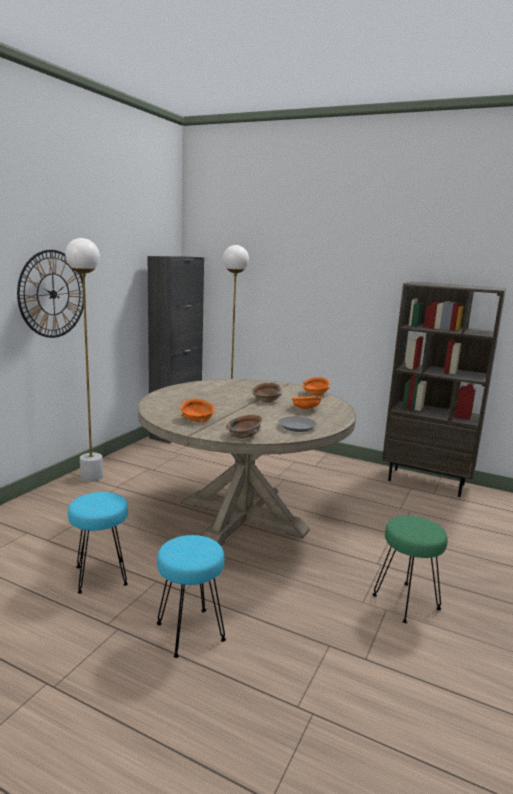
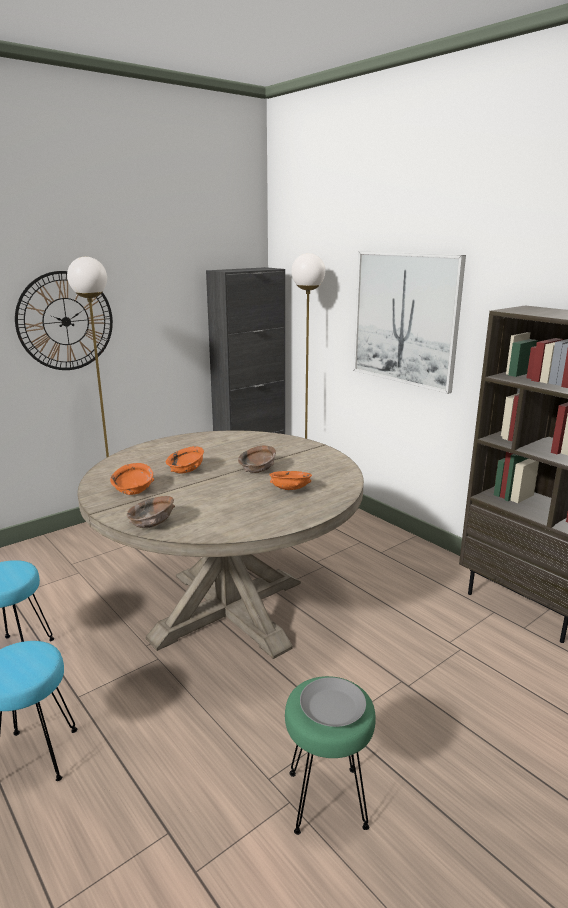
camera: 25 degrees right, 5 degrees up
(297, 427) = (237, 519): grey plate -> grey plate (333, 707)
(315, 393) = (338, 464): orange bowl -> orange bowl (186, 470)
(316, 293) = (405, 319): none -> picture

